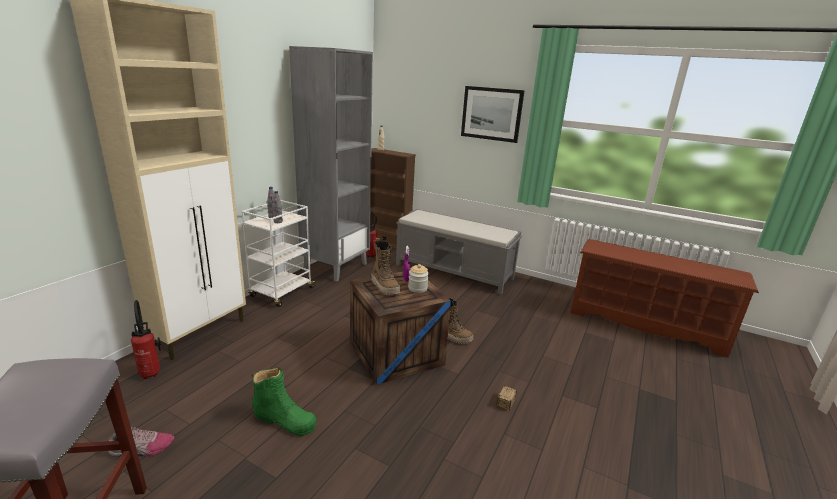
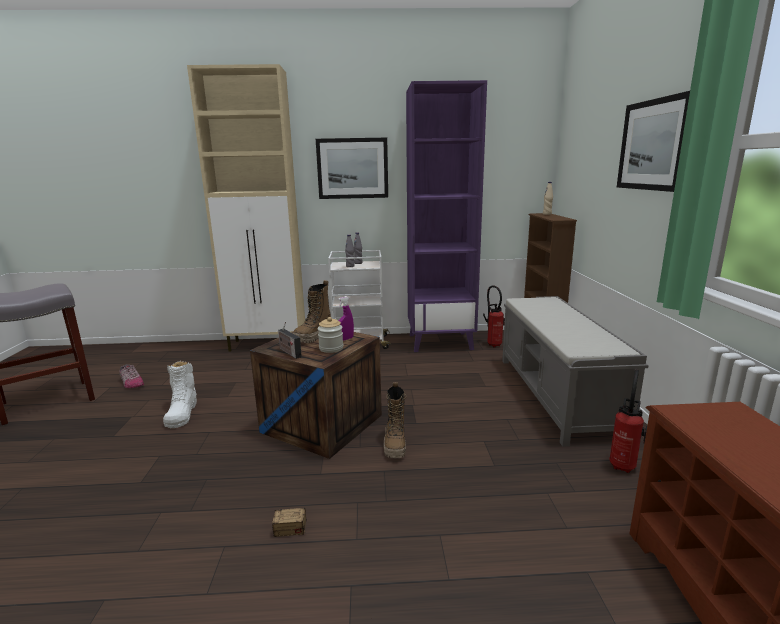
camera: 60 degrees right, 5 degrees down
(151, 372) = (210, 352): fire extinguisher -> fire extinguisher (624, 465)
(250, 121) = (352, 168): none -> picture
(284, 420) = (182, 413): green boot -> white boot
(336, 267) = (440, 341): grey bookcase -> purple bookcase
(405, 303) = (289, 352): none -> radio

